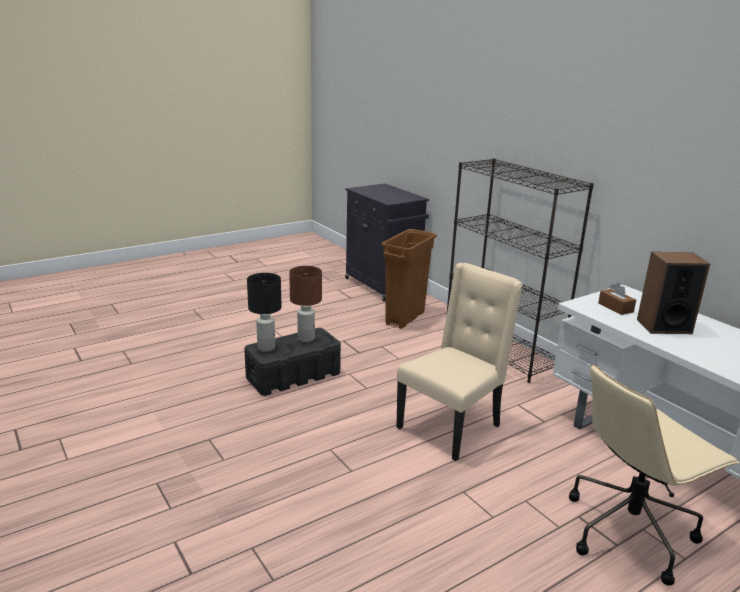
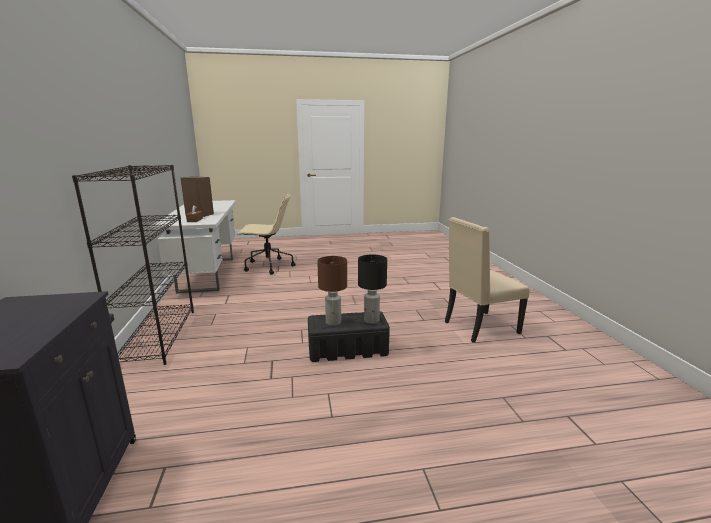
camera: 155 degrees left, 5 degrees down
(405, 318) = (166, 396): brown trash can -> none
(451, 427) = (280, 301): beige chair -> beige chair (479, 327)

